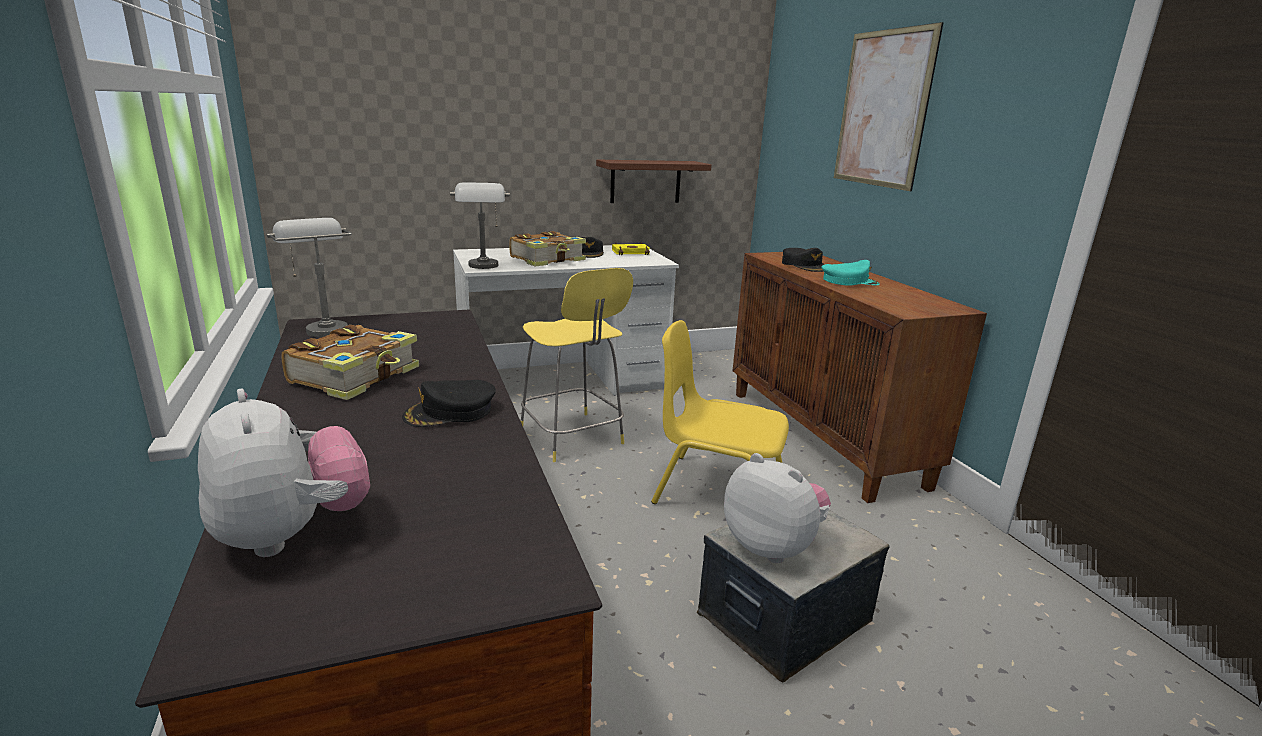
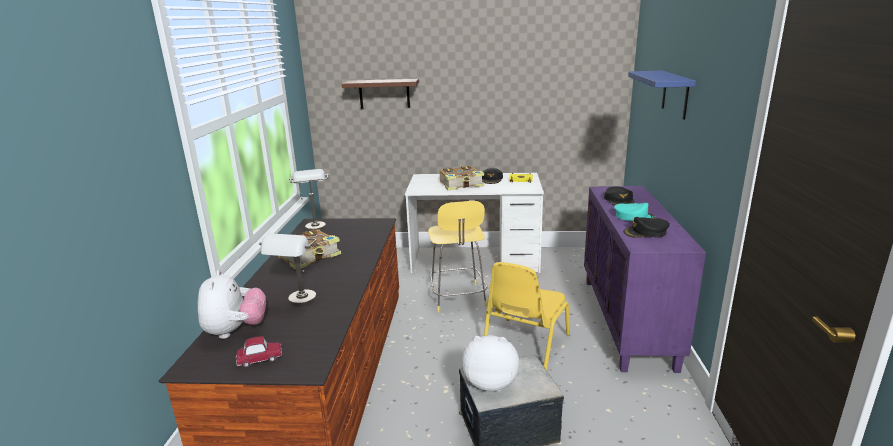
camera: 25 degrees right, 0 degrees up
(404, 582) = (260, 358): none -> toy car
(450, 412) = (335, 282): black cap -> black cap (645, 232)
(484, 268) = (418, 190): grey table lamp -> grey table lamp (299, 304)
(645, 181) = (540, 131): brown shelf -> brown shelf (384, 94)
(717, 489) = (524, 345): yellow chair -> yellow chair turned 105 degrees counterclockwise
(772, 546) = (490, 382): plush toy -> plush toy turned 60 degrees counterclockwise
(824, 437) = (628, 321): brown cabinet -> purple cabinet
(882, 109) = (675, 94): picture -> blue shelf

